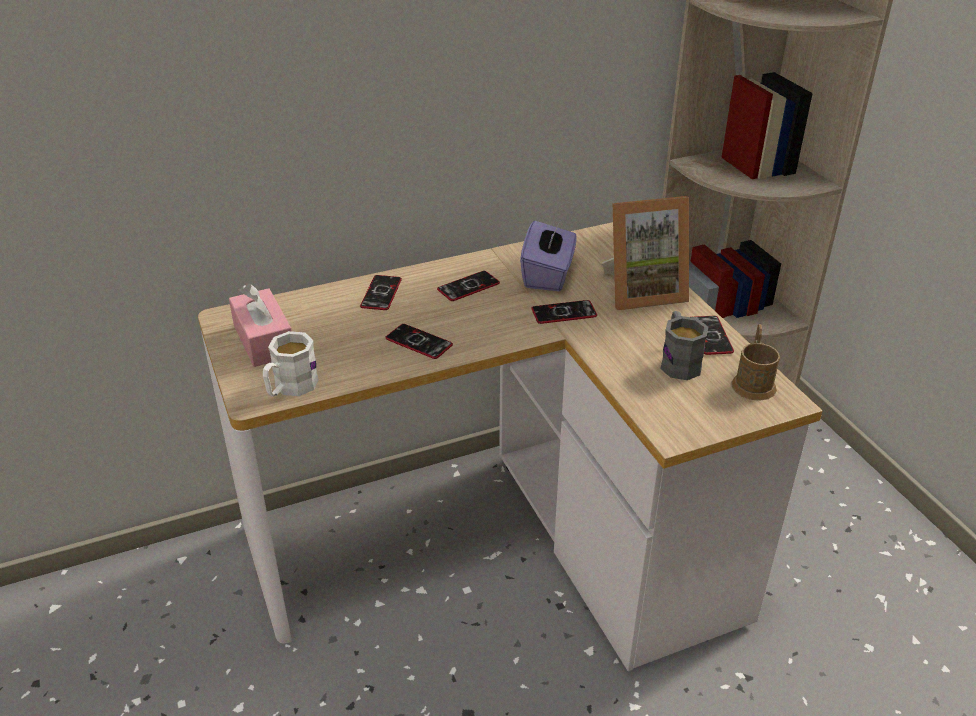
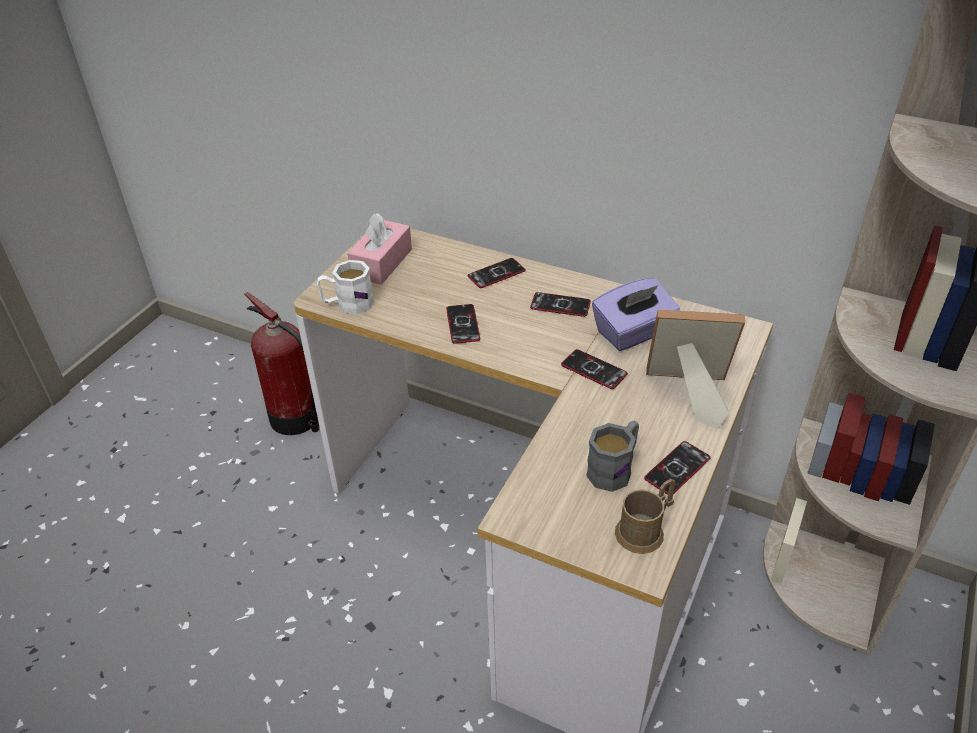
camera: 50 degrees right, 5 degrees up
(151, 616) = (297, 418): none -> fire extinguisher
(642, 291) = (686, 394): picture frame -> picture frame turned 150 degrees clockwise

